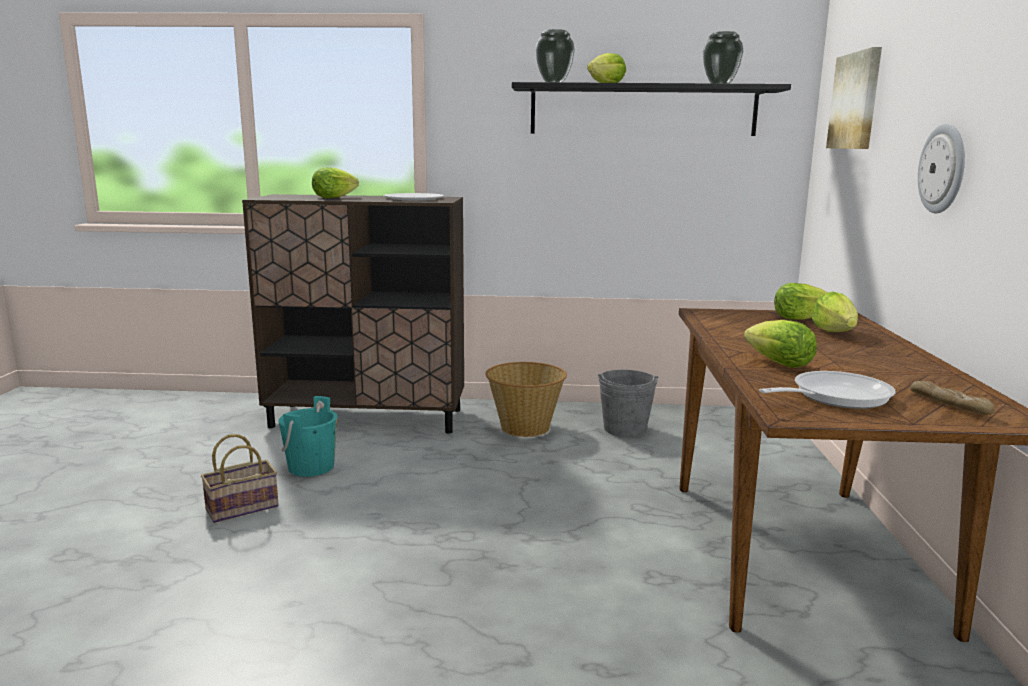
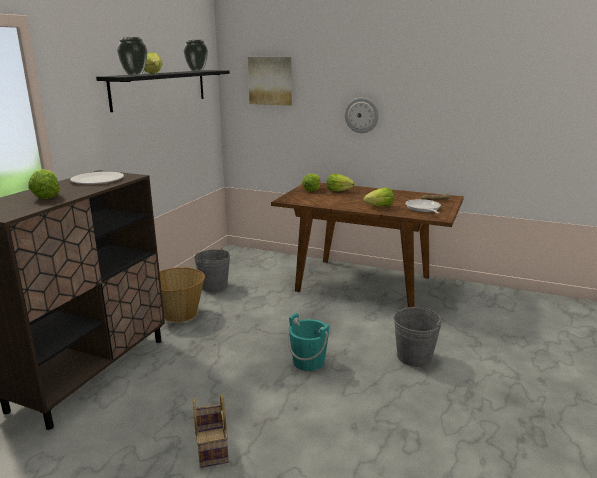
camera: 70 degrees left, 5 degrees up
(311, 467) = (164, 408): turquoise bucket -> turquoise bucket (308, 361)
(534, 649) = (414, 357): none -> grey bucket

